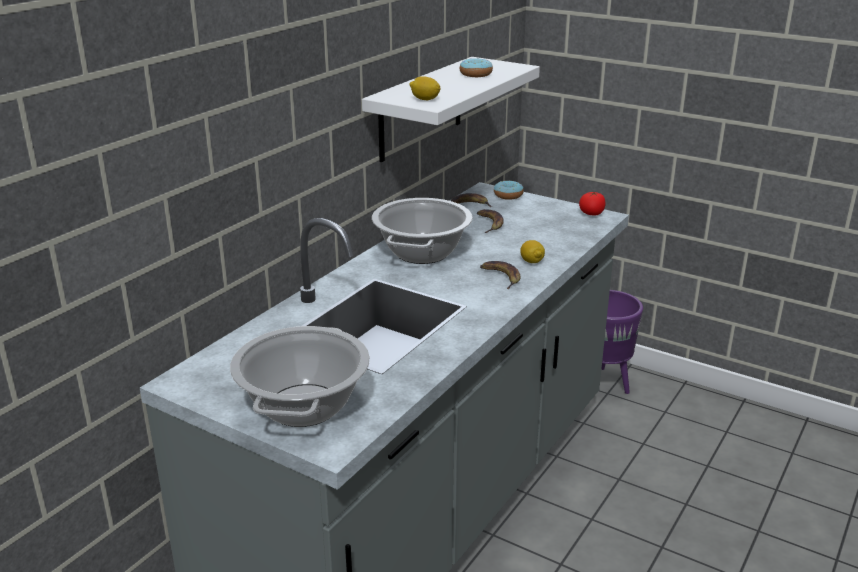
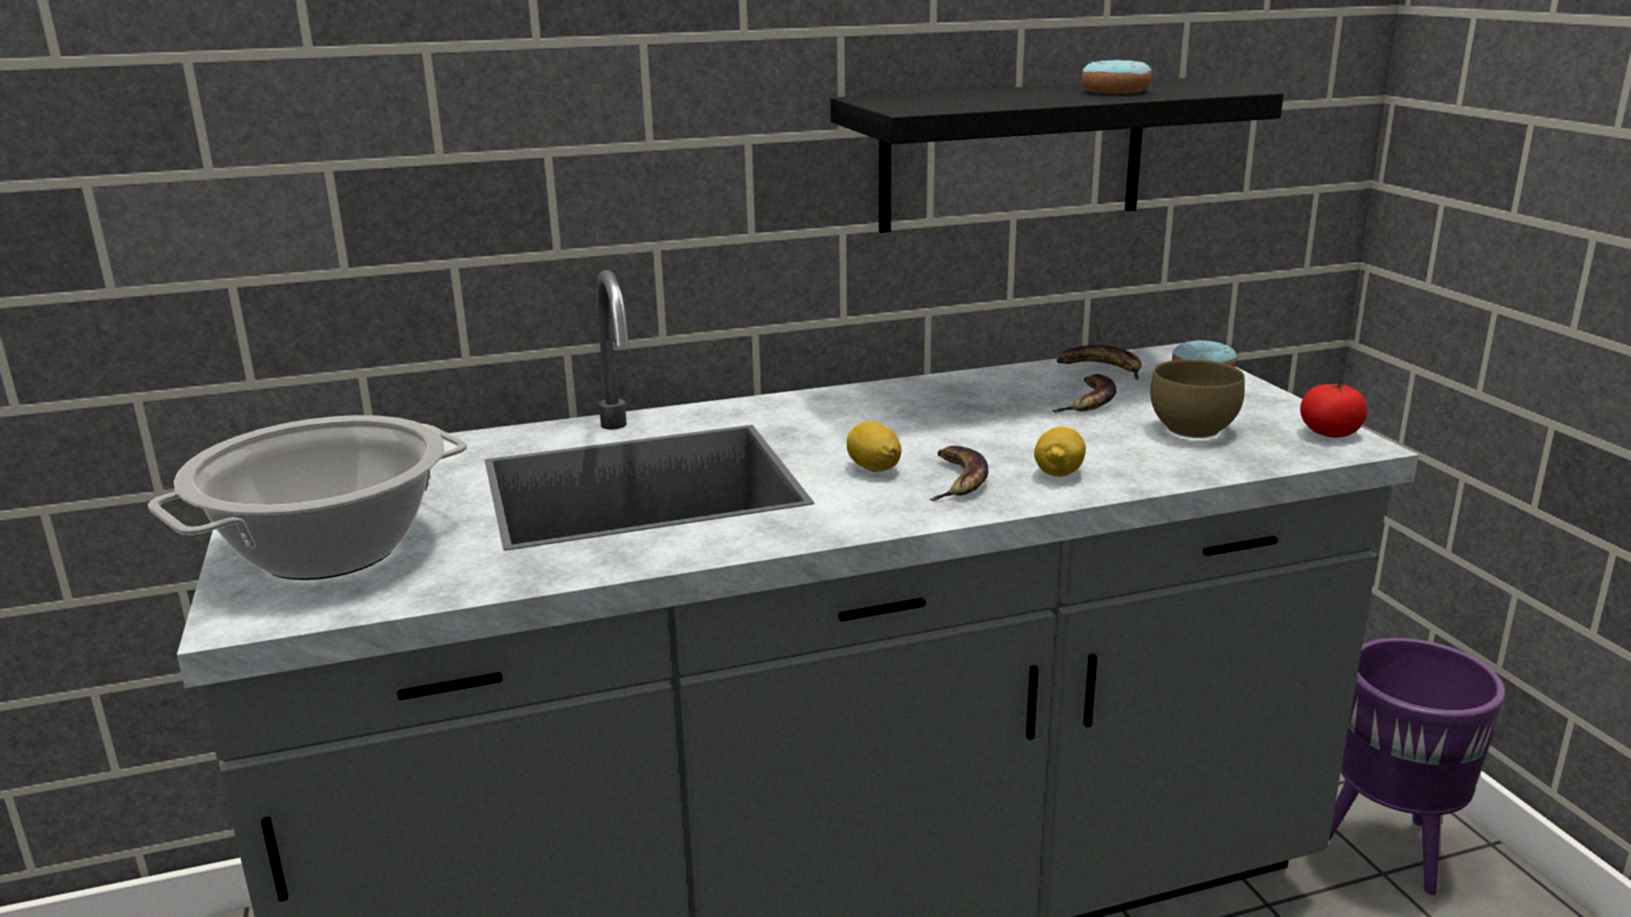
camera: 40 degrees right, 5 degrees down
(421, 109) = (1012, 155): white shelf -> black shelf
(422, 252) = (892, 411): cooking pot -> none
(425, 99) = (920, 104): lemon -> lemon (873, 468)
(546, 225) = (1195, 429): none -> brown bowl

